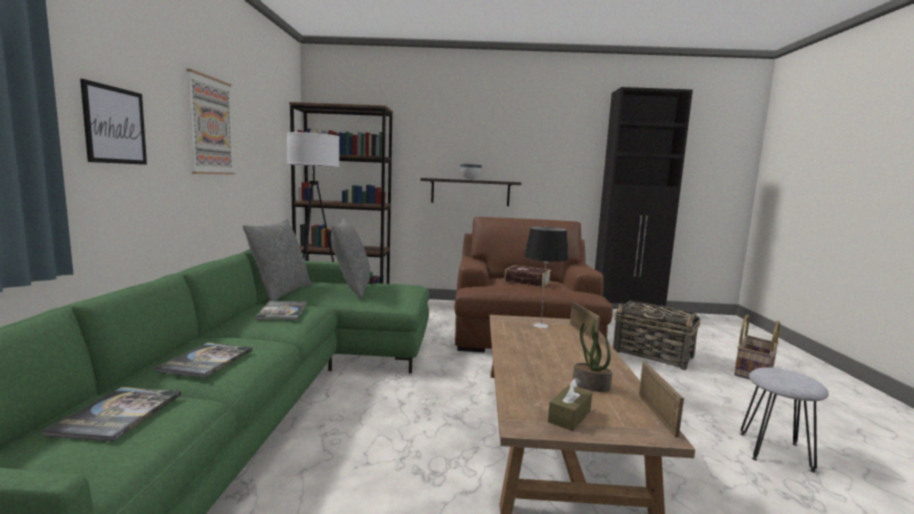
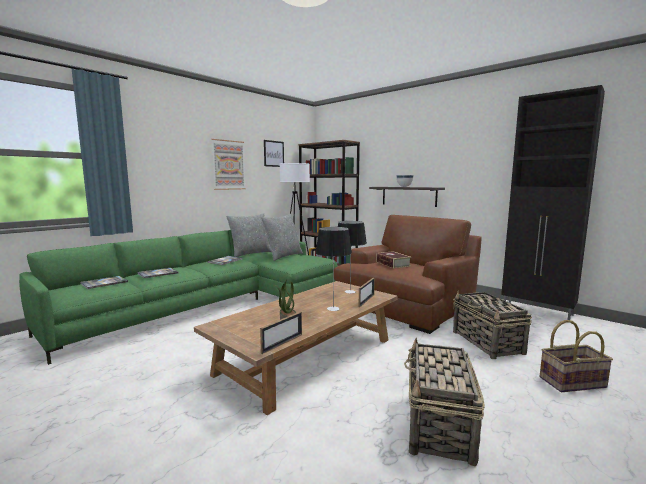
camera: 40 degrees right, 0 degrees up
(115, 125) = (165, 170): picture -> picture (273, 153)
(569, 416) = (238, 330): brown tissue box -> none
(581, 351) = (333, 308): none -> table lamp
(776, 451) = (438, 426): grey stool -> basket

